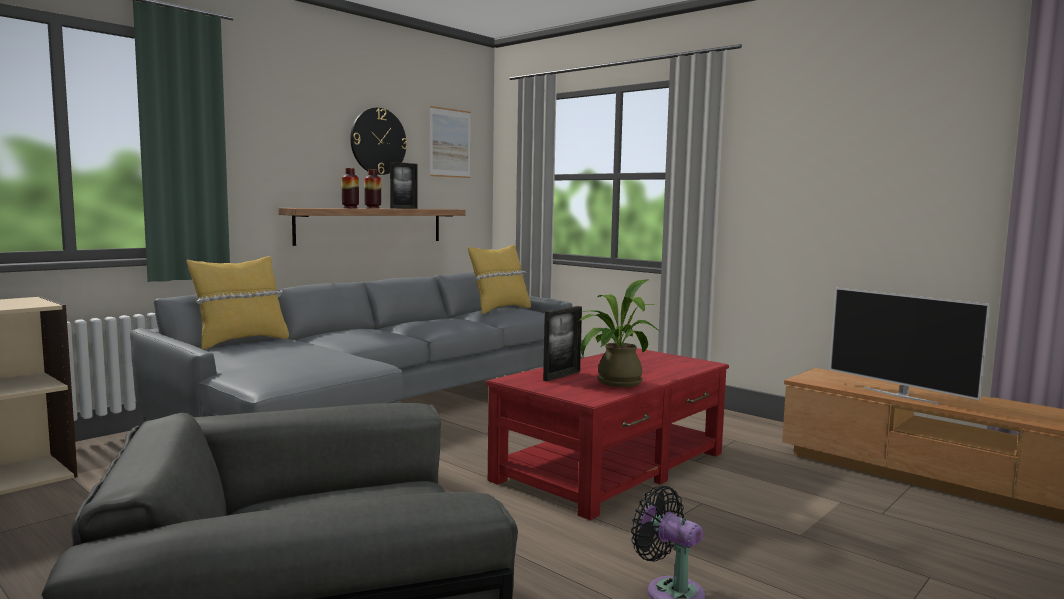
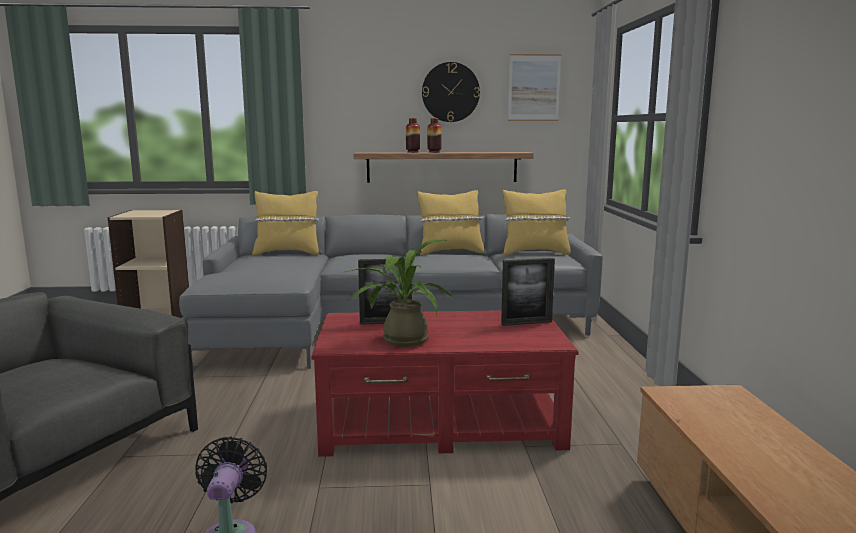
camera: 45 degrees right, 5 degrees up
(404, 208) = (472, 152): picture frame -> picture frame (526, 323)
(419, 319) = (450, 252): none -> yellow pillow
(900, 395) = (736, 452): television -> none

